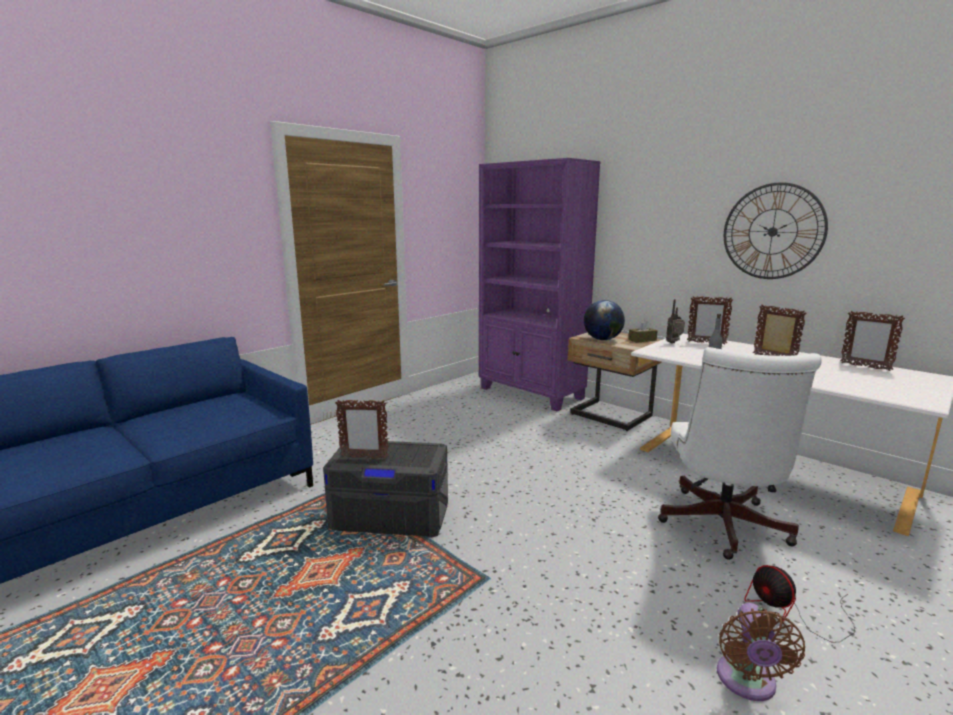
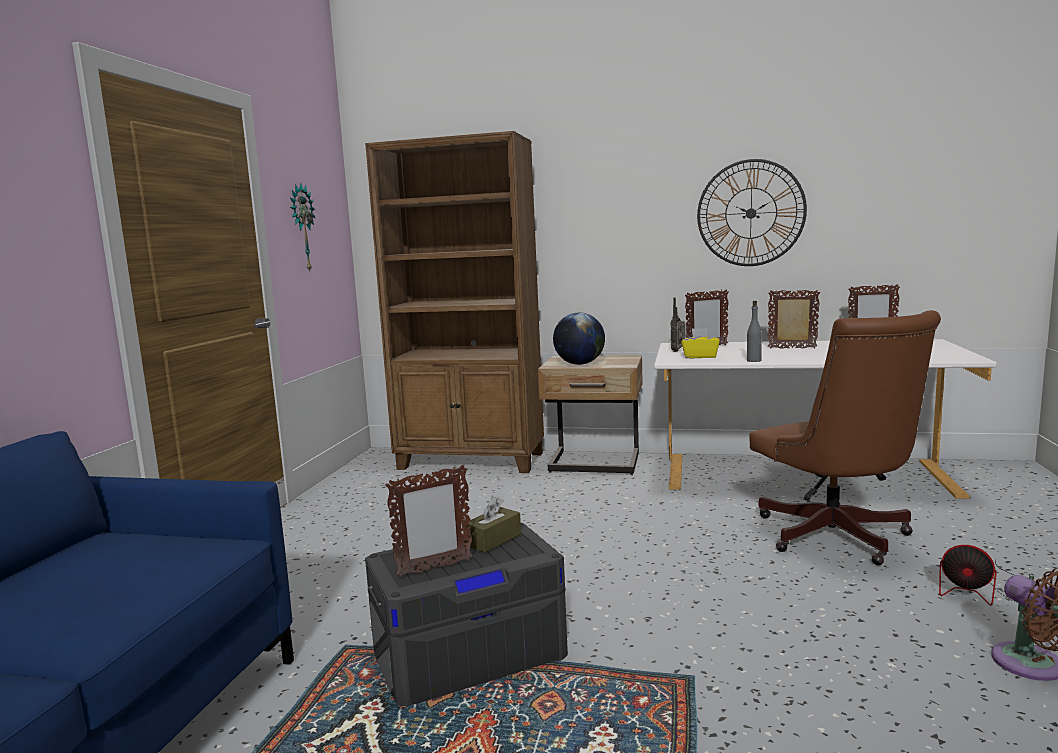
camera: 30 degrees left, 5 degrees down
(436, 221) = (301, 228): none -> wall clock
(531, 394) = (472, 461): purple bookcase -> brown bookcase
(642, 340) = (622, 358): brown tissue box -> brown tissue box (493, 540)
(678, 351) = (699, 356): none -> yellow tissue box
(722, 528) = (837, 539): white office chair -> brown office chair

